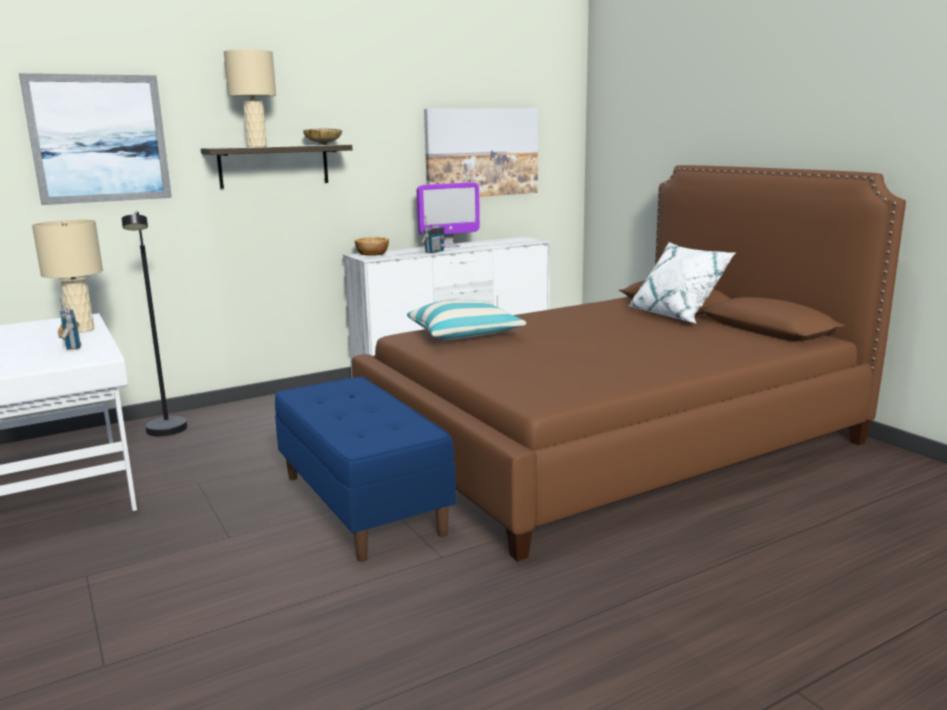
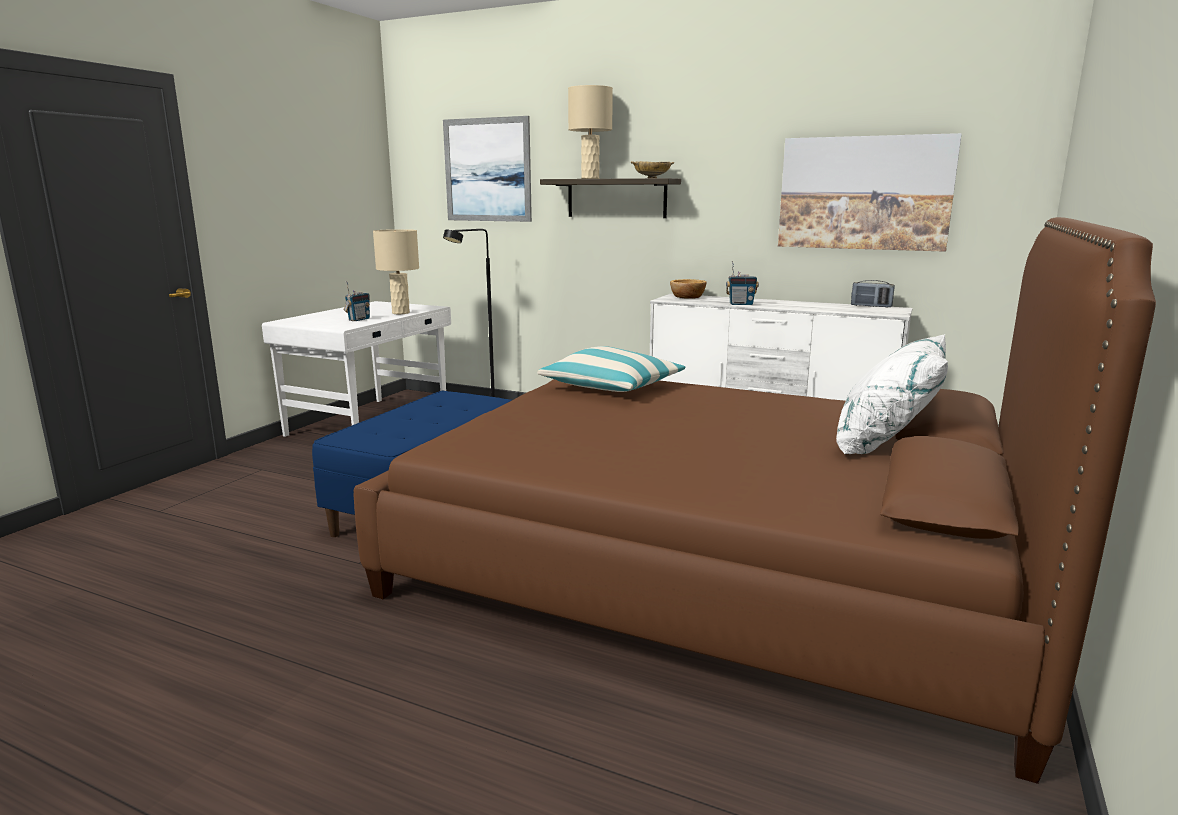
camera: 55 degrees right, 0 degrees up
(449, 246) = (783, 302): monitor -> none
(502, 239) = (871, 306): none -> radio

